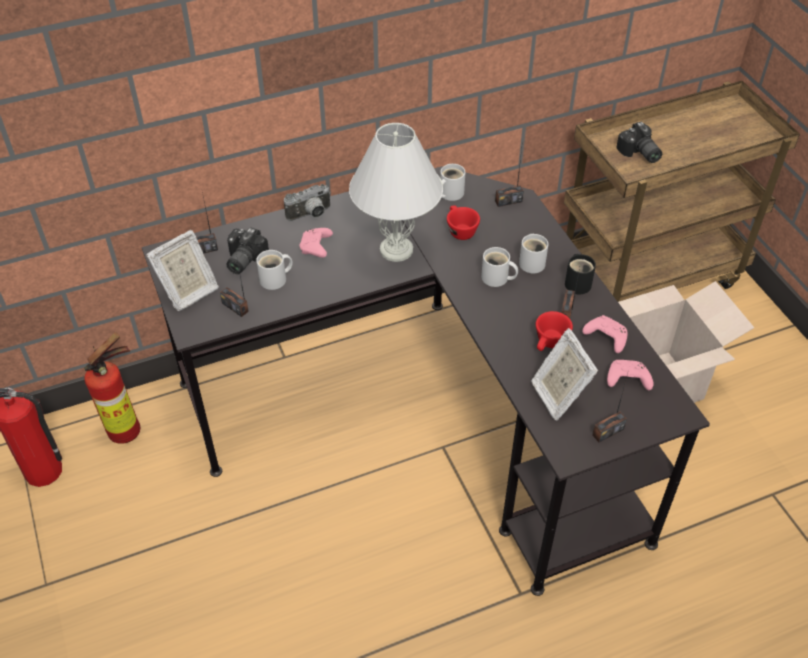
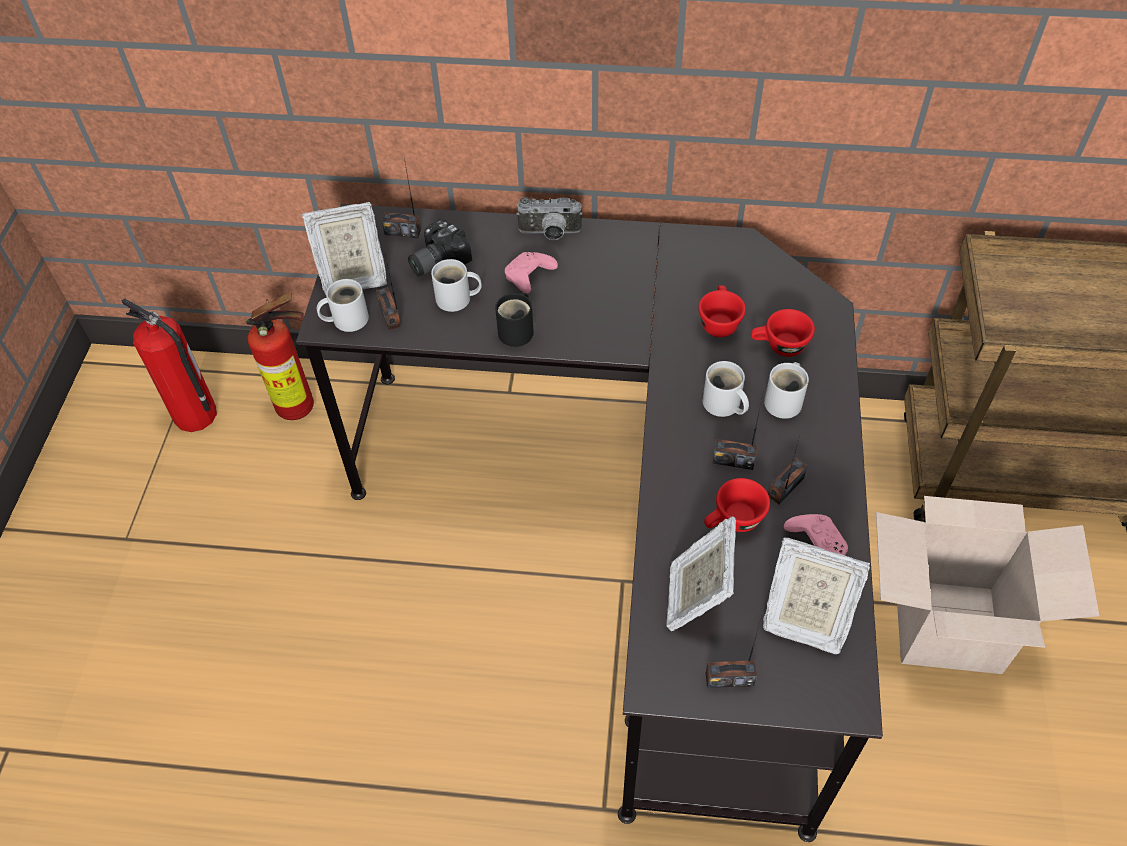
camera: 30 degrees right, 5 degrees up
(395, 250) = (621, 316): white table lamp -> none
(449, 193) = (738, 268): white mug -> white mug (347, 318)
(507, 231) = (779, 346): none -> red cup
(508, 201) = (808, 306): radio -> radio (733, 460)
(578, 282) = (829, 454): black mug -> black mug (518, 331)
(626, 380) = (804, 619): pink game controller -> picture frame
(639, 154) = (1038, 306): camera -> none

